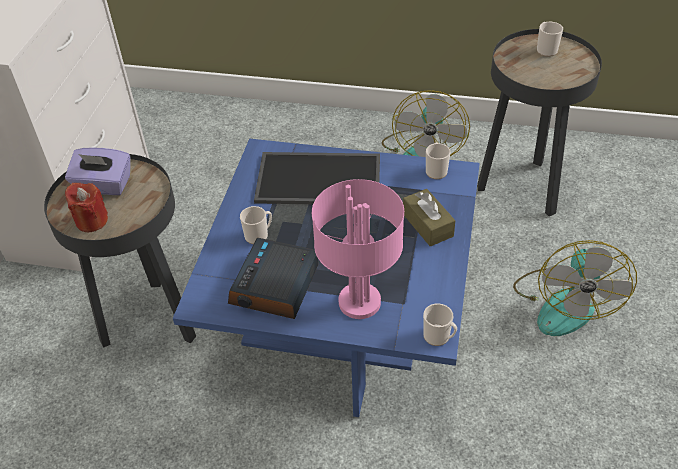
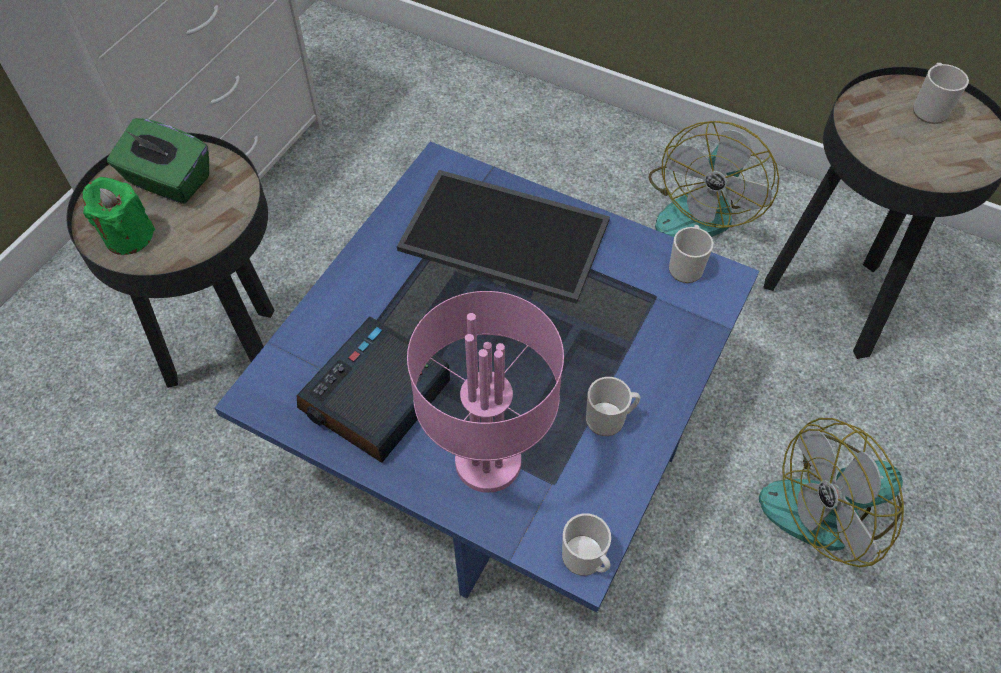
camera: 15 degrees right, 10 degrees up
(91, 221) = (129, 236): red candle -> green candle
(103, 185) = (168, 181): purple tissue box -> green tissue box
(259, 235) = (384, 305): mug -> mug (609, 419)
(427, 225) = (639, 358): brown tissue box -> none
(564, 302) = (831, 506): fan -> fan turned 45 degrees clockwise

